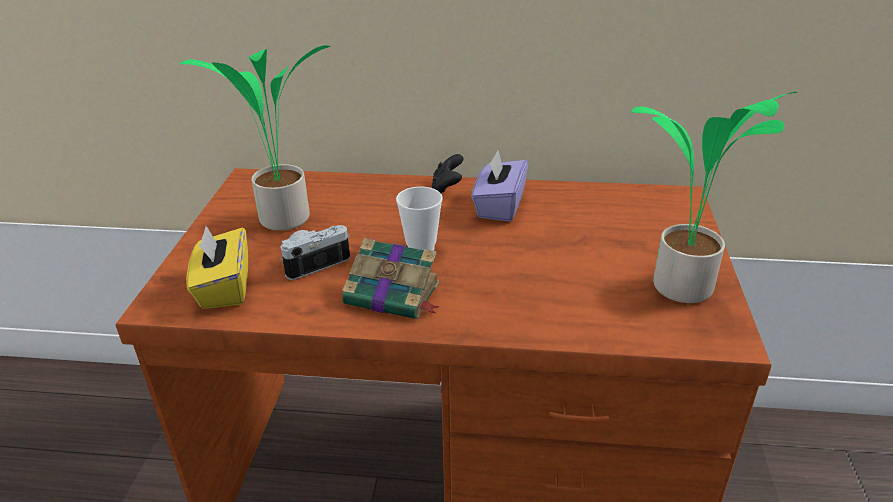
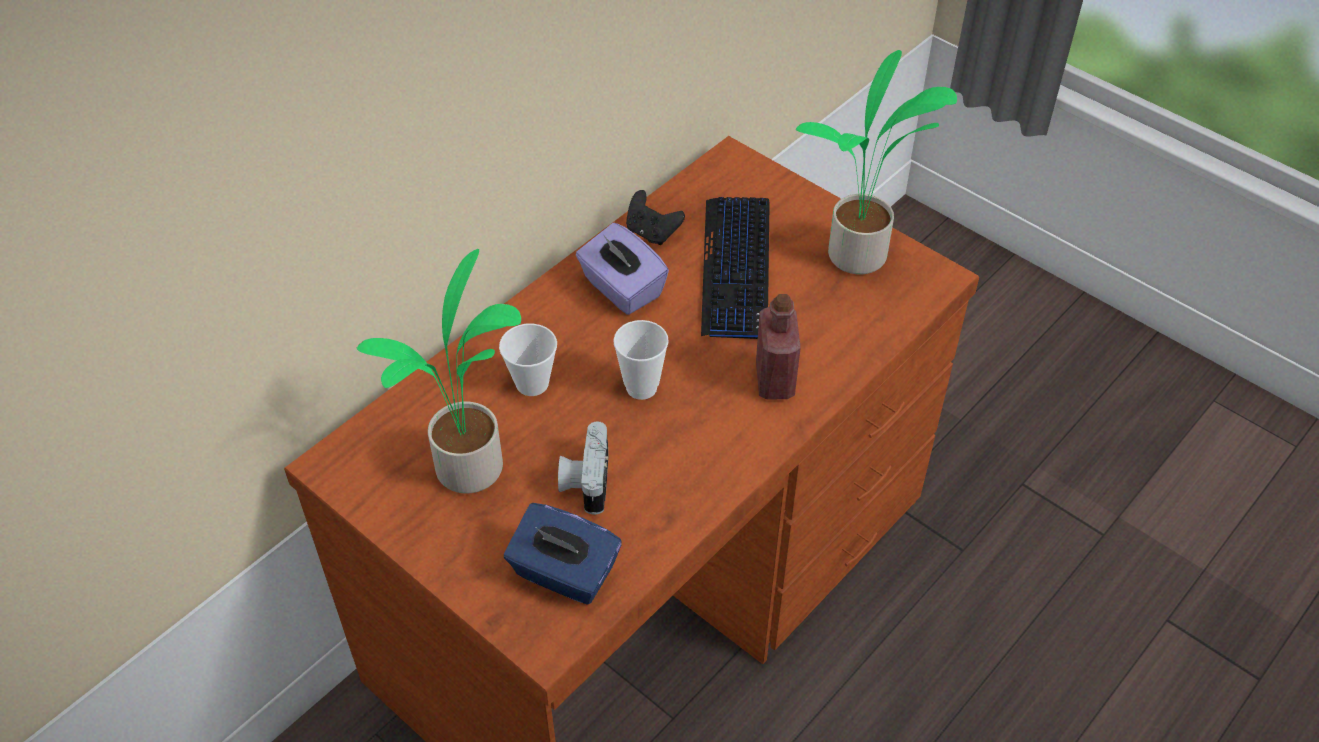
camera: 55 degrees left, 15 degrees up
(224, 288) = (564, 573): yellow tissue box -> blue tissue box
(377, 210) = (532, 383): none -> cup
(394, 294) = (698, 445): book -> none
(447, 187) = (543, 305): black game controller -> black game controller (652, 233)
(498, 302) = (774, 380): none -> red bottle
(583, 240) = (737, 269): none -> keyboard

